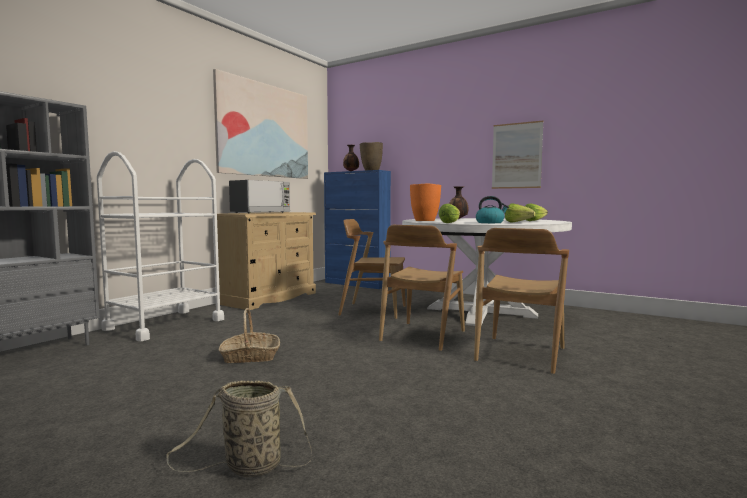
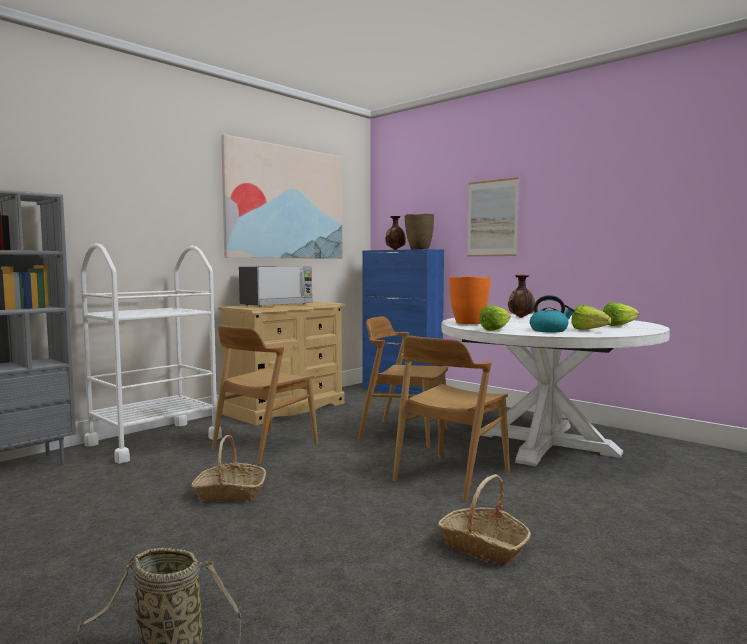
camera: 10 degrees right, 0 degrees up
(468, 378) = (483, 547): none -> basket
(516, 155) = (605, 233): picture -> picture (492, 218)
(520, 354) = (569, 515): brown chair -> brown chair (264, 446)

